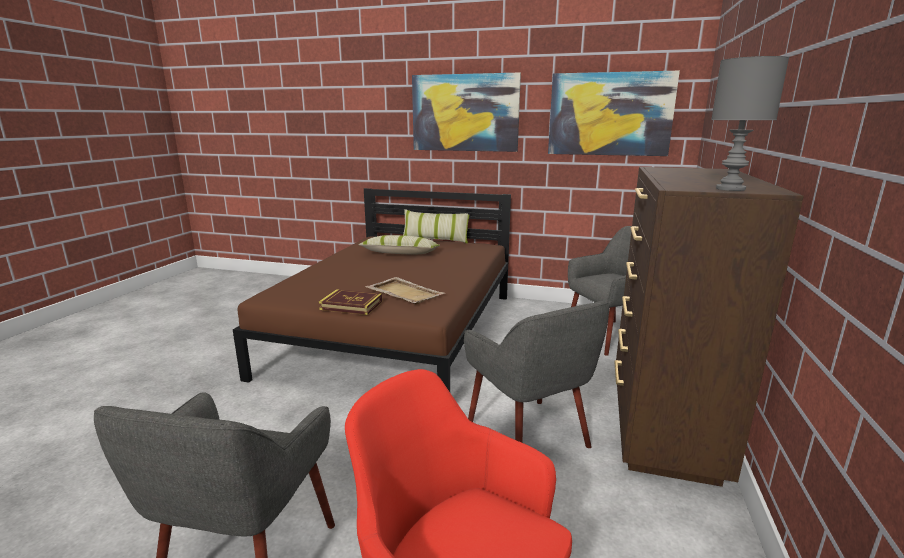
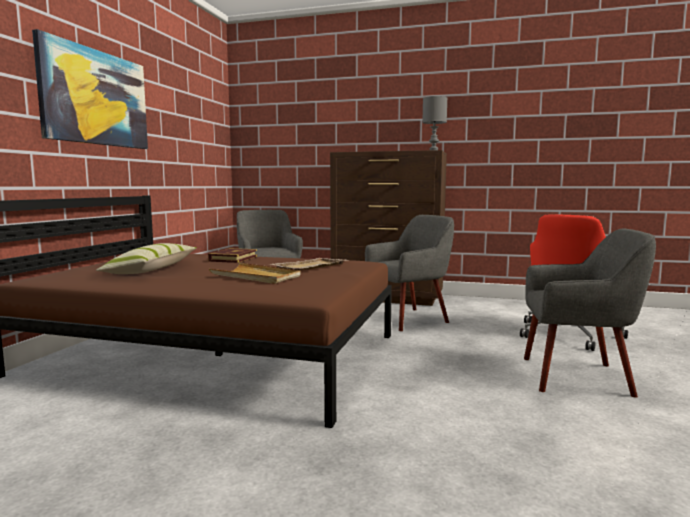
camera: 90 degrees left, 10 degrees down
(351, 305) = (345, 274): book -> book (233, 258)
(357, 279) = (256, 276): none -> beige tray
(435, 240) = (100, 262): pillow -> none
(610, 114) = (194, 121): picture -> none

